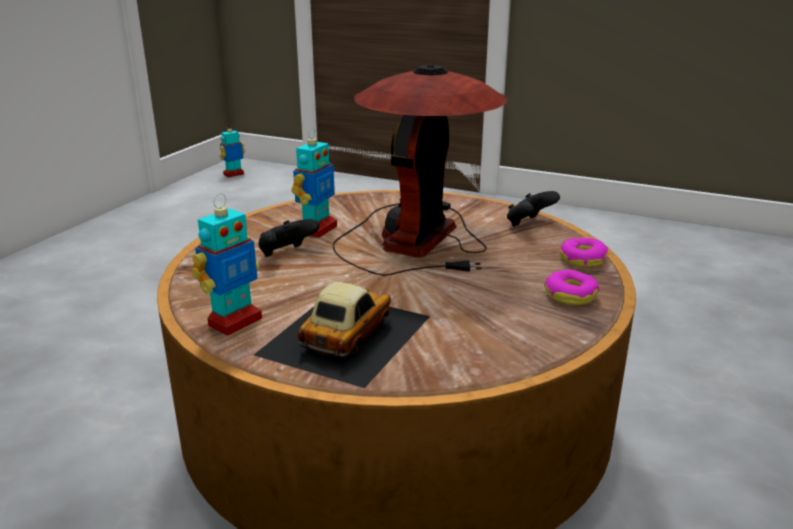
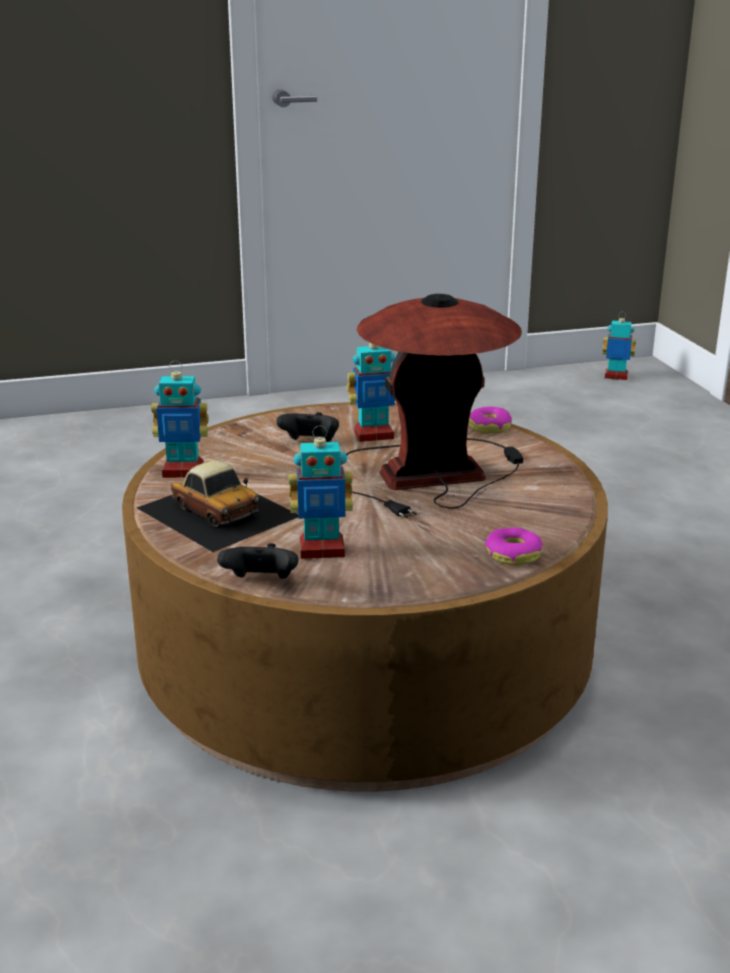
camera: 50 degrees right, 0 degrees up
(344, 335) = (218, 511): toy car -> toy car turned 60 degrees clockwise
(486, 318) = (322, 550): none -> toy robot
(529, 224) = (554, 507): black game controller -> black game controller (261, 583)
(570, 295) = (423, 570): donut -> donut (489, 427)

